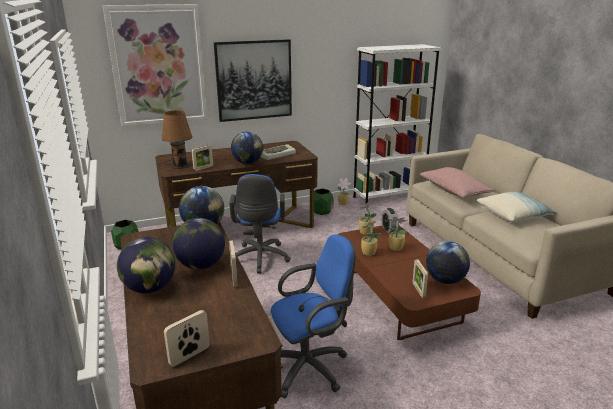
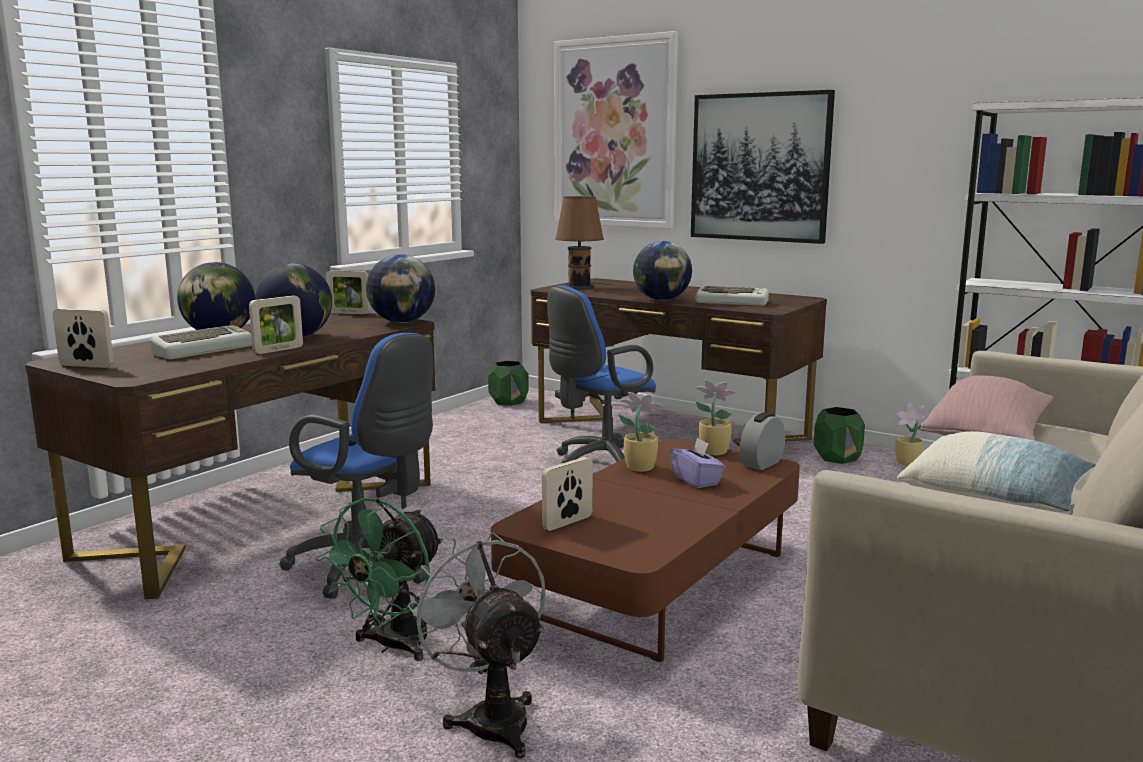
camera: 55 degrees right, 10 degrees down
(196, 302) = (203, 350): none -> keyboard
(203, 168) = (594, 293): picture frame -> picture frame (349, 313)
(395, 248) = (696, 480): potted plant -> purple tissue box
(403, 385) = (392, 646): none -> green fan
(445, 280) = (641, 536): globe -> none
(481, 378) = (491, 717): none -> grey fan

